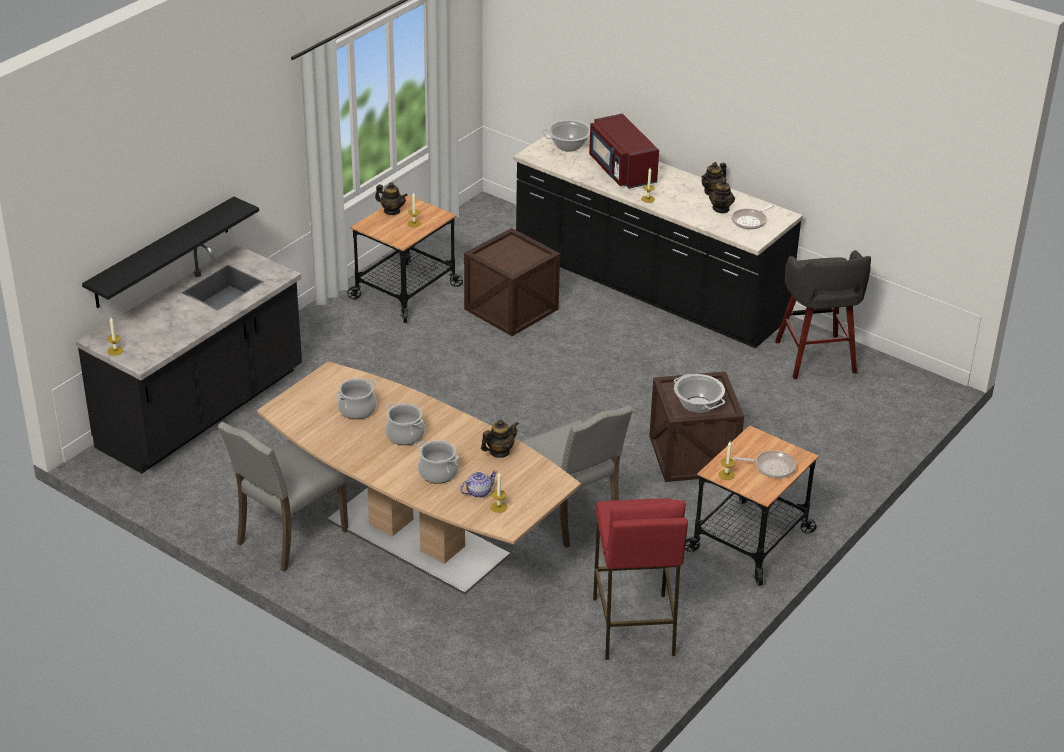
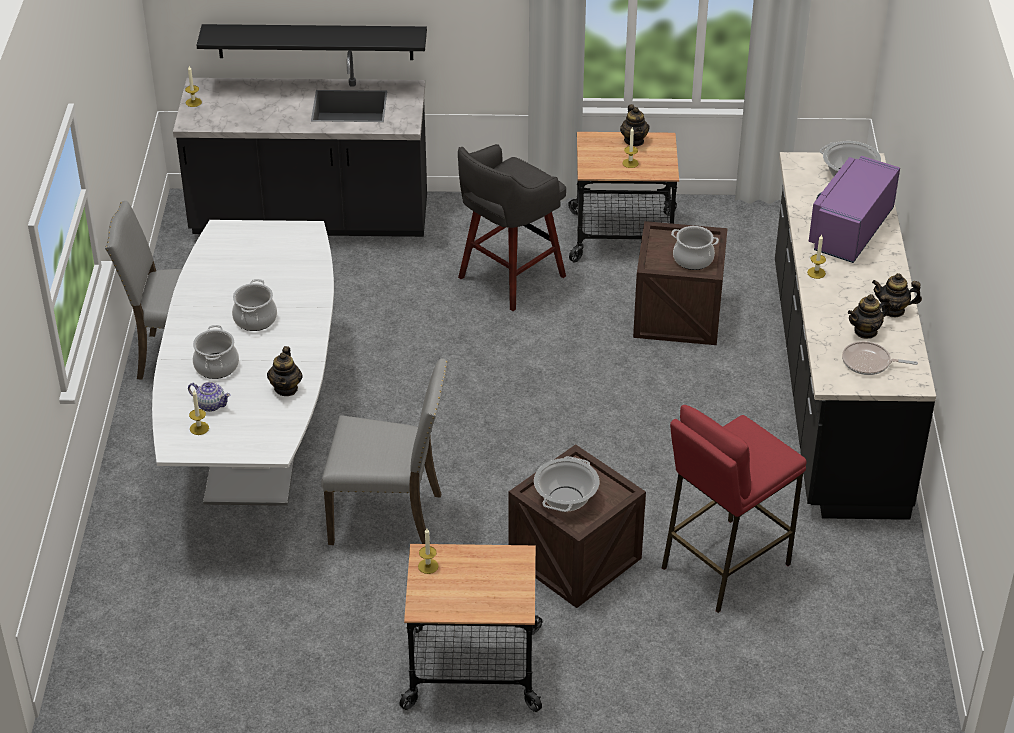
camera: 55 degrees right, 5 degrees up
(357, 410) = (266, 273): cooking pot -> cooking pot (693, 259)
(417, 537) = (257, 433): brown dining table -> white dining table
(499, 452) = (286, 388): teapot -> teapot turned 75 degrees clockwise
(571, 514) = (389, 516): grey chair -> grey chair turned 105 degrees counterclockwise
(621, 170) = (849, 230): red microwave -> purple microwave
(633, 627) = (256, 643): red stool -> red stool (724, 565)
(772, 467) = (476, 595): frying pan -> none
(816, 359) = (859, 575): grey stool -> grey stool (509, 278)

